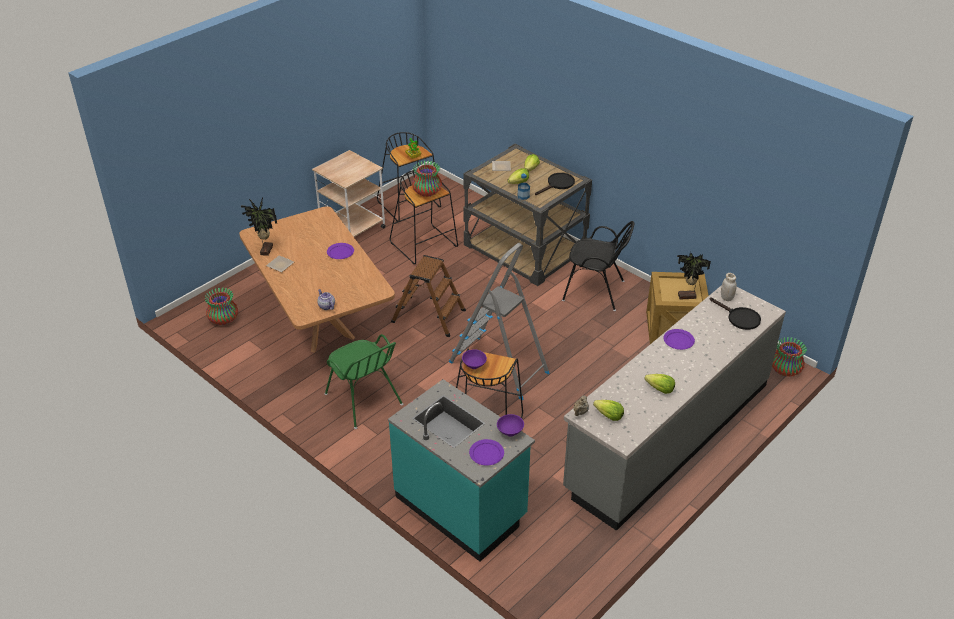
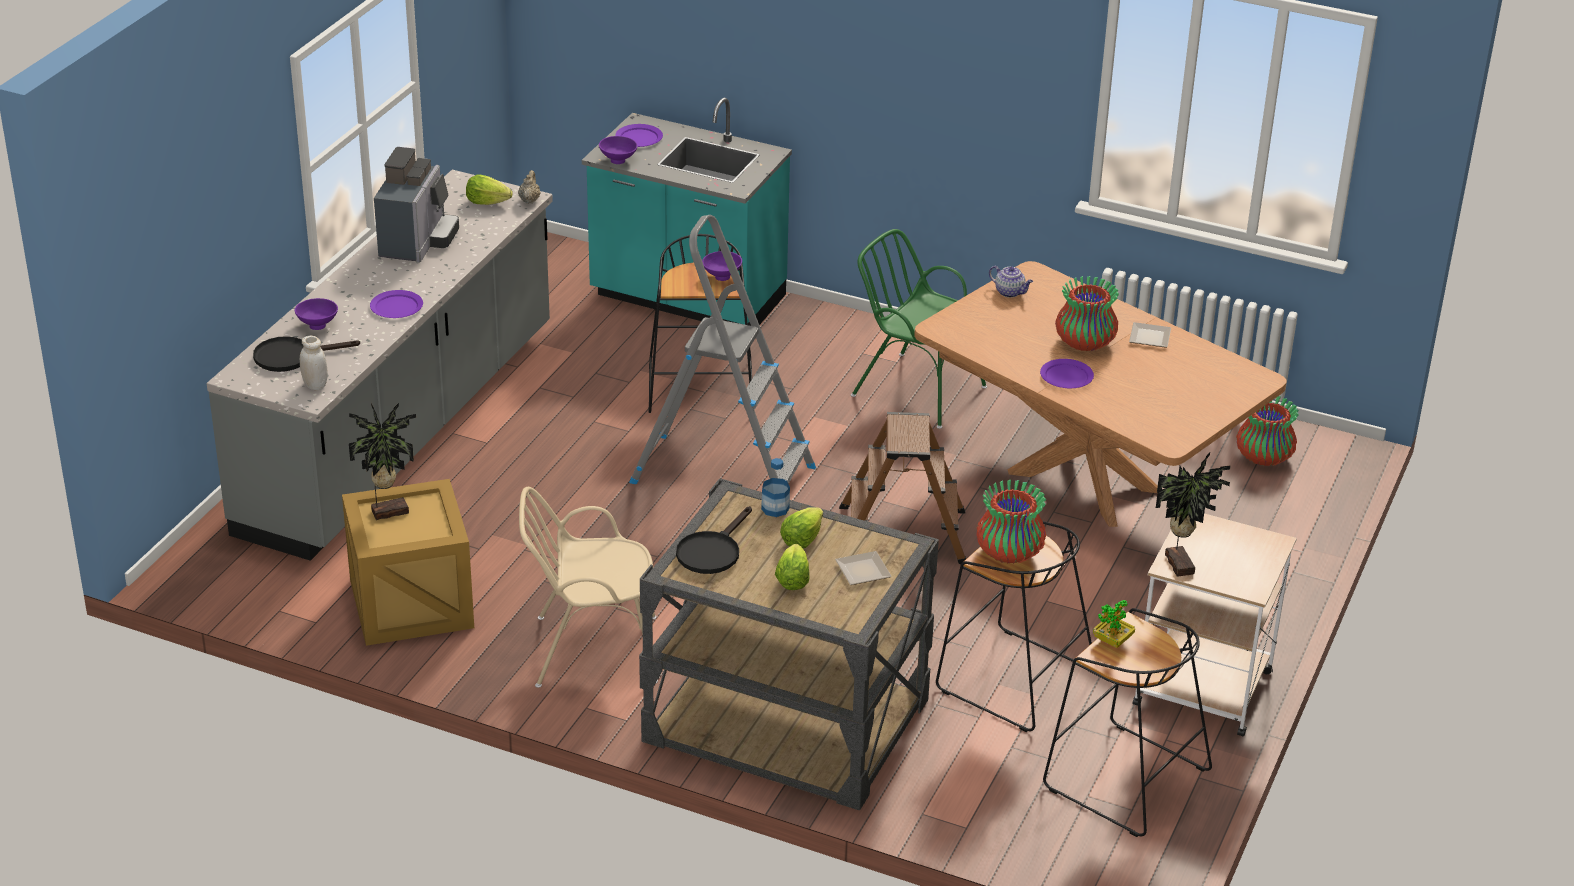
camera: 160 degrees right, 5 degrees down
(265, 250) = (1202, 355): potted plant -> potted plant (1181, 564)
(596, 291) = (589, 650): black chair -> beige chair
(660, 389) = (417, 242): lettuce -> coffee machine
(725, 336) = (316, 325): none -> purple bowl
(739, 318) = (292, 356): black frying pan -> black frying pan turned 45 degrees counterclockwise
(785, 370) = (189, 567): vase -> vase (1085, 342)

